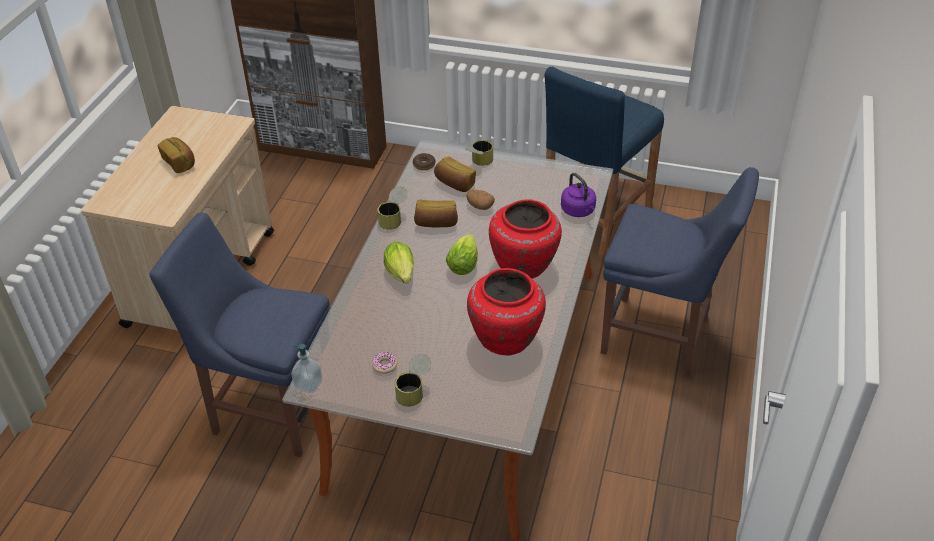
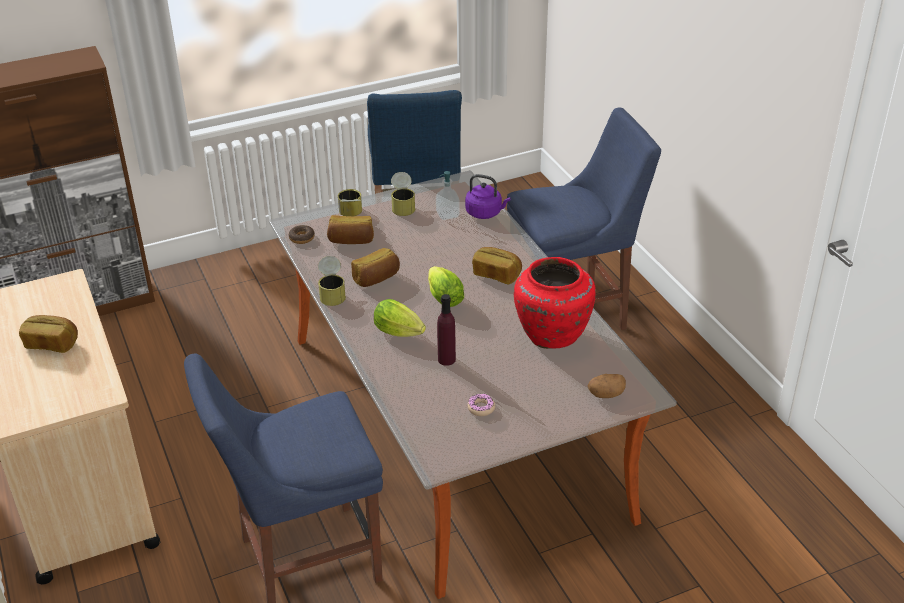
camera: 40 degrees left, 5 degrees down
(308, 384) = (434, 460): soap dispenser -> soap dispenser (447, 214)
(407, 314) = (446, 359): none -> purple bottle
(414, 390) = (531, 412): can -> can (403, 205)
(480, 206) = (398, 247): potato -> potato (605, 394)
(524, 267) = (496, 274): red vase -> bread

